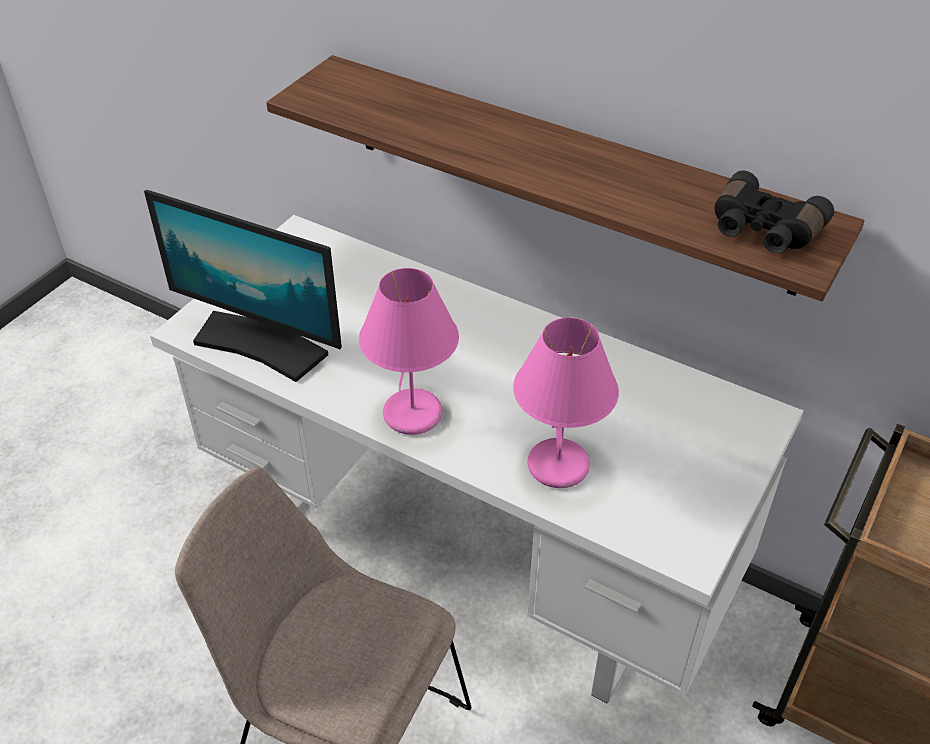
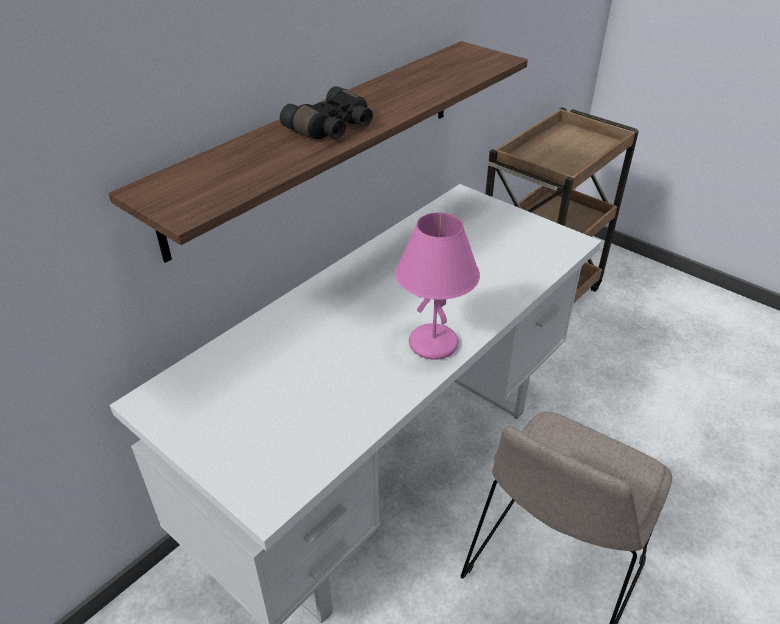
camera: 80 degrees left, 5 degrees down
(261, 344) = (315, 438): monitor -> none
(559, 466) = (497, 279): pink table lamp -> none
(762, 230) = (467, 64): black binoculars -> black binoculars (333, 128)

